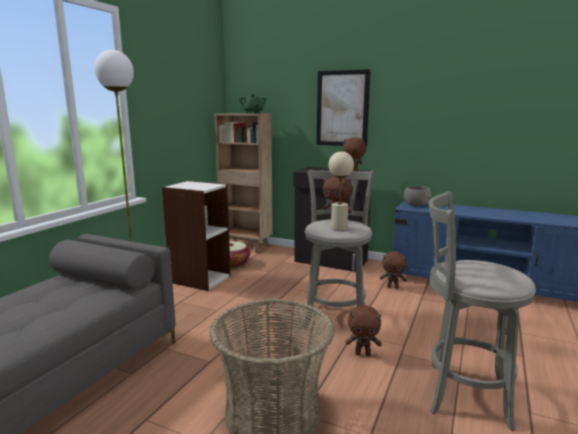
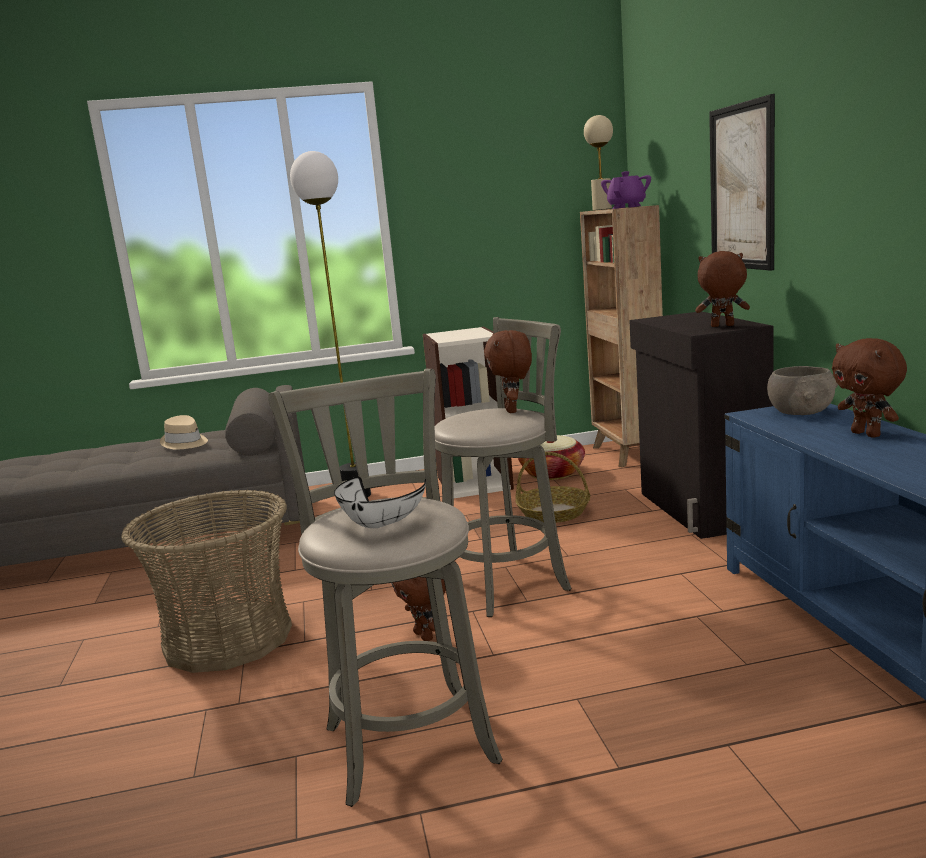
camera: 55 degrees right, 0 degrees up
(46, 298) = (185, 443): none -> beige hat
(253, 113) = (627, 207): green teapot -> purple teapot
(278, 280) = (554, 513): none -> basket
(339, 228) = (466, 422): beige table lamp -> beige table lamp (601, 209)
(392, 287) = (697, 580): brown plush toy -> brown plush toy (867, 434)
(499, 273) = (380, 526): none -> white bowl

